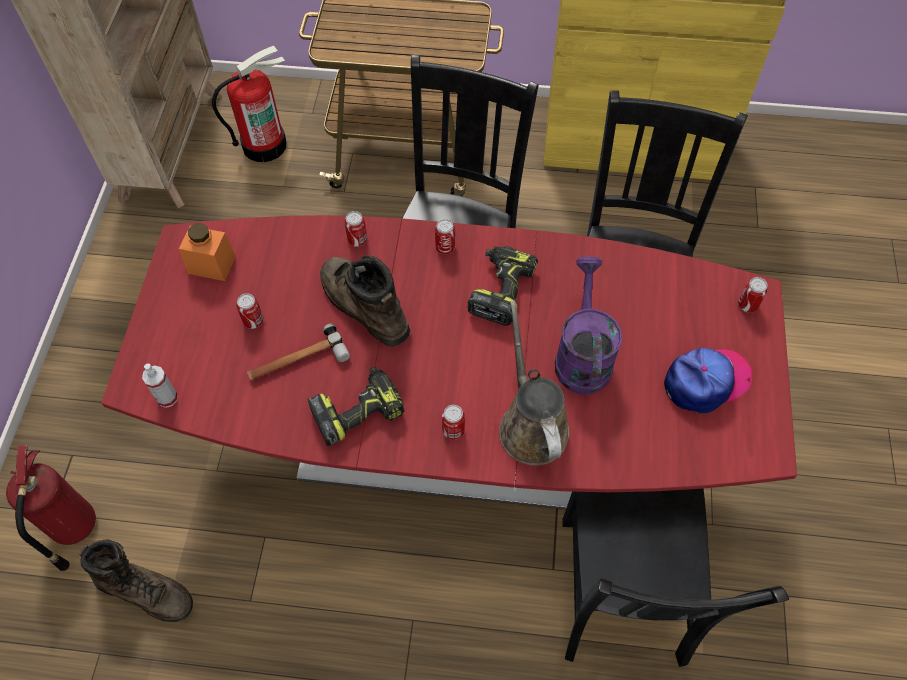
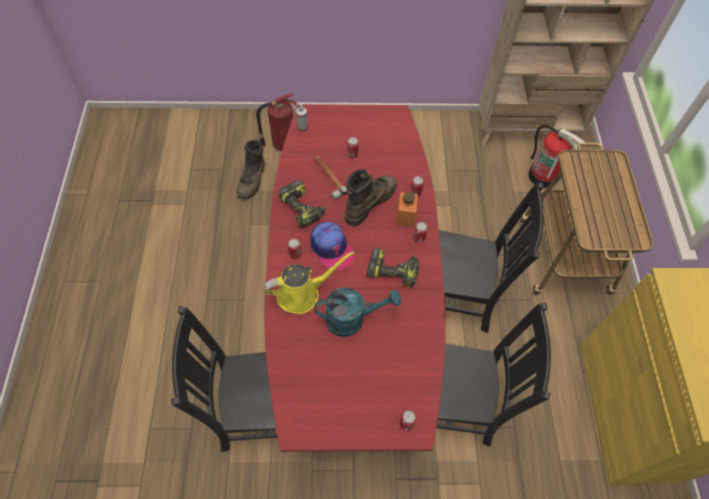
camera: 80 degrees right, 0 degrees up
(212, 265) = (385, 130): orange jar -> orange jar (405, 216)
(531, 424) = (302, 293): brown watering can -> yellow watering can
(582, 355) = (352, 319): purple watering can -> turquoise watering can
(706, 381) = (342, 394): cap -> cap (331, 248)

